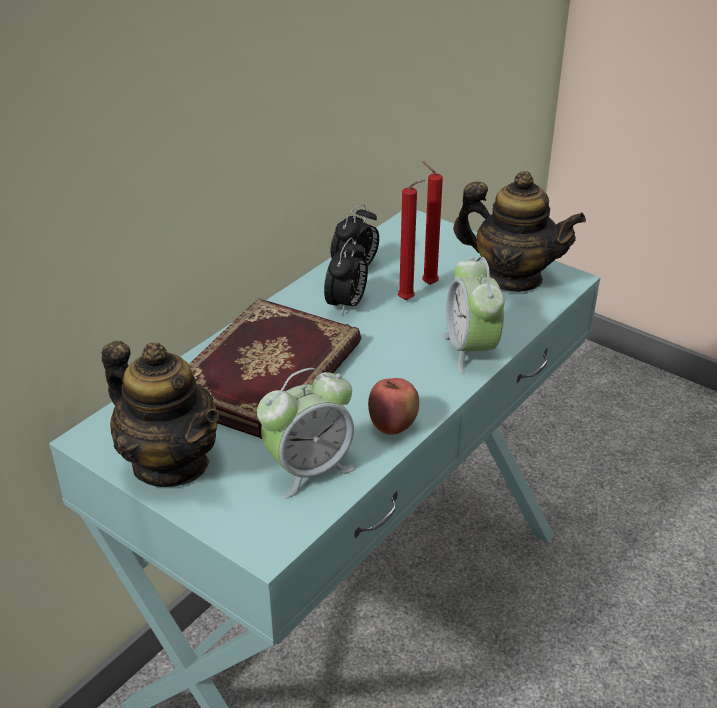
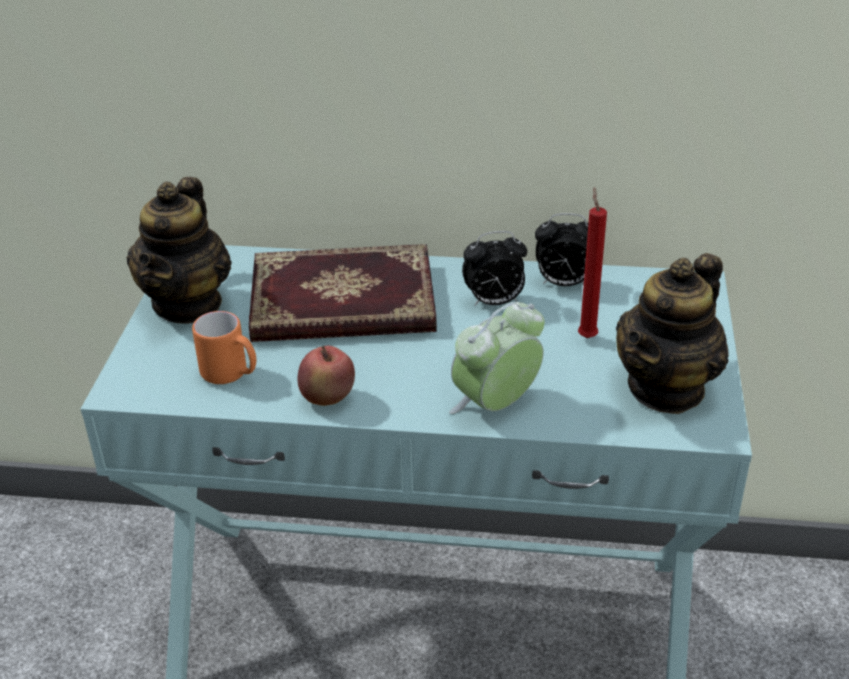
camera: 60 degrees right, 0 degrees up
(309, 469) = (231, 375): alarm clock -> orange mug
(408, 301) = (542, 335): red candle -> none
(512, 278) = (666, 388): teapot -> teapot turned 45 degrees clockwise

